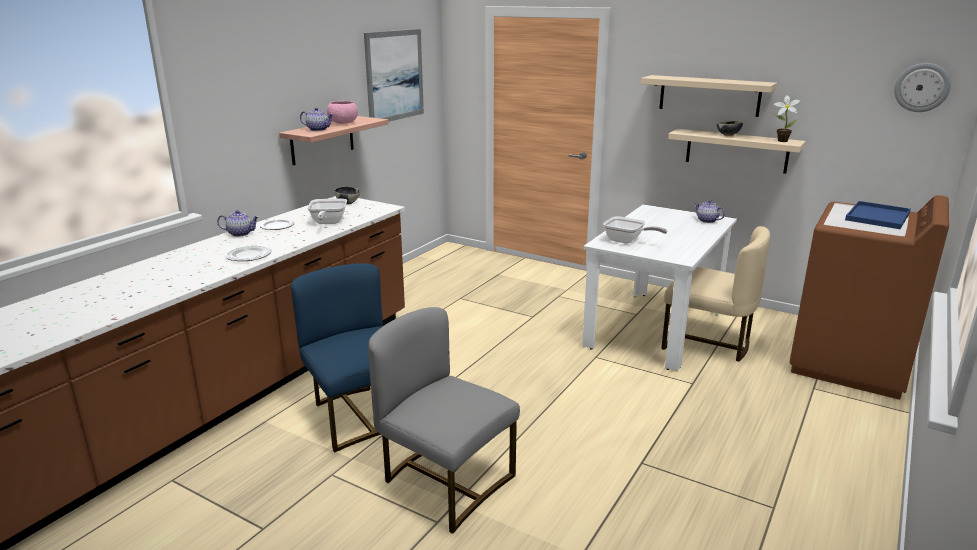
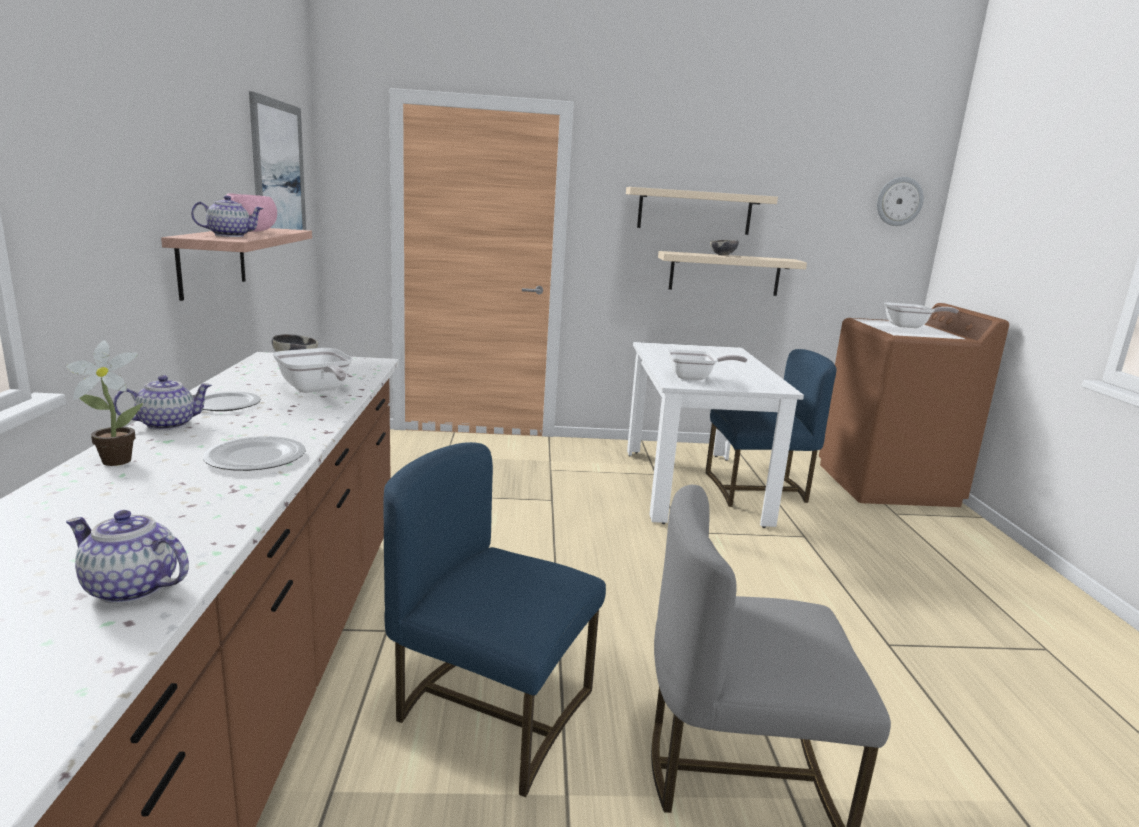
camera: 35 degrees left, 5 degrees down
(707, 220) = (723, 351): teapot -> teapot (130, 588)
(707, 343) = (757, 490): beige chair -> blue chair
(780, 140) = (778, 259): potted plant -> potted plant (113, 460)
(878, 217) = (910, 326): blue tray -> frying pan

